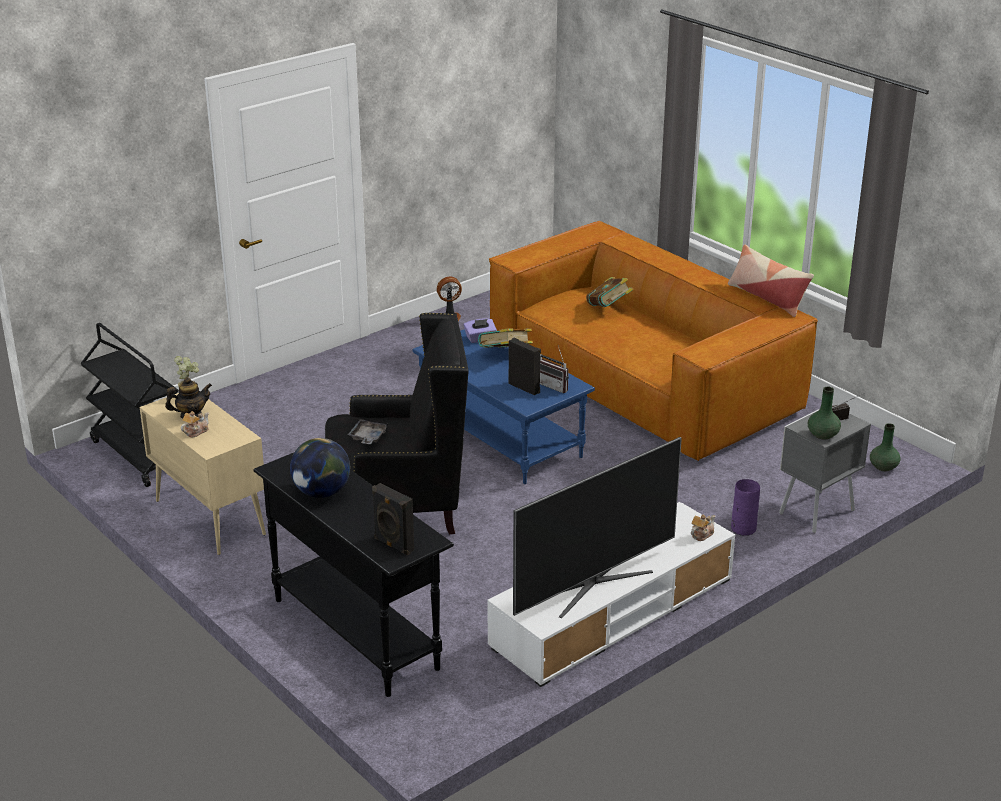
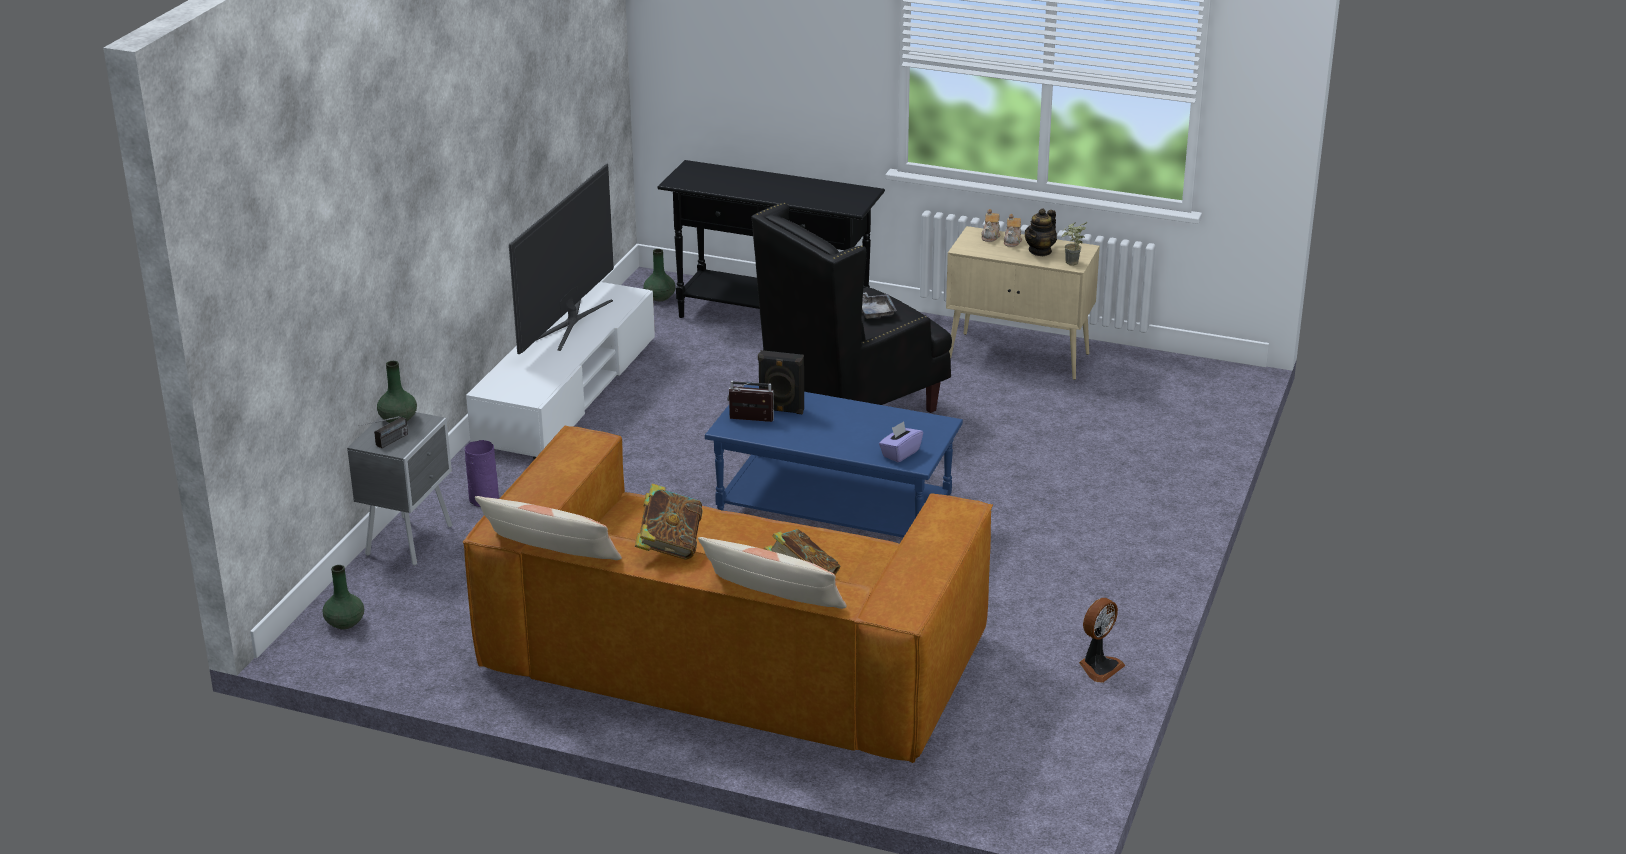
camera: 150 degrees right, 0 degrees up
(138, 455) = (1177, 383): black cart -> none
(321, 492) = (803, 187): globe -> none
(393, 545) = (701, 172): black speaker -> none
(433, 706) = (660, 297): none -> green vase
(505, 355) = (846, 441): book -> book (670, 546)
(658, 248) = (773, 600): none -> pillow
(701, 534) = (499, 385): teapot -> teapot (990, 236)

